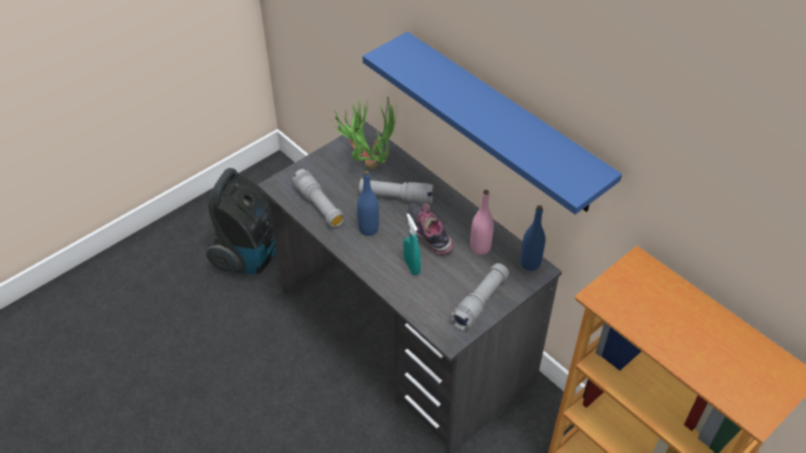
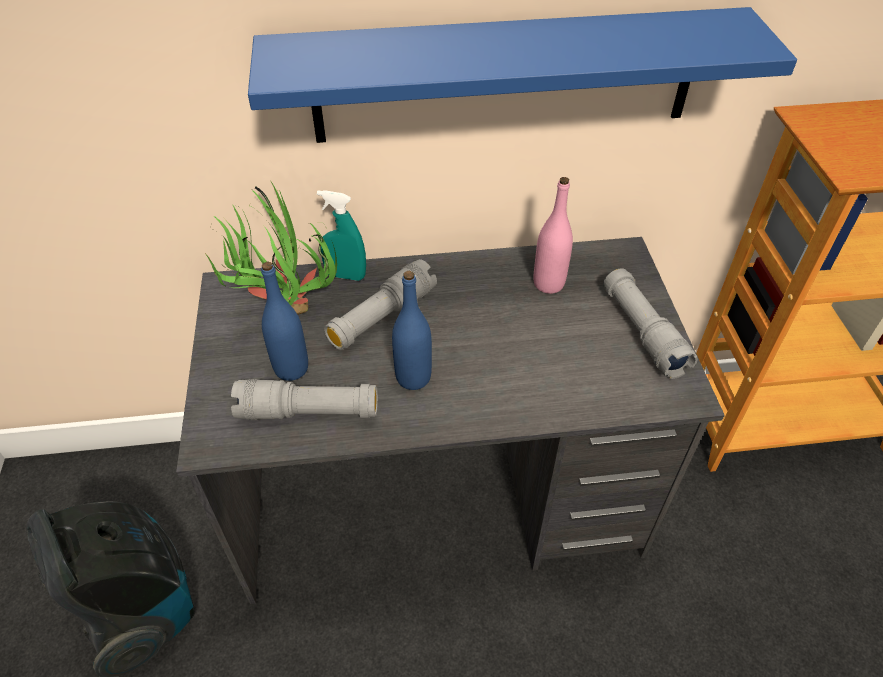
camera: 55 degrees left, 0 degrees up
(411, 266) = (526, 367): turquoise spray bottle -> turquoise spray bottle (345, 275)
(429, 235) = (484, 319): shoe -> none
(530, 263) = (610, 255): blue bottle -> blue bottle (291, 368)

